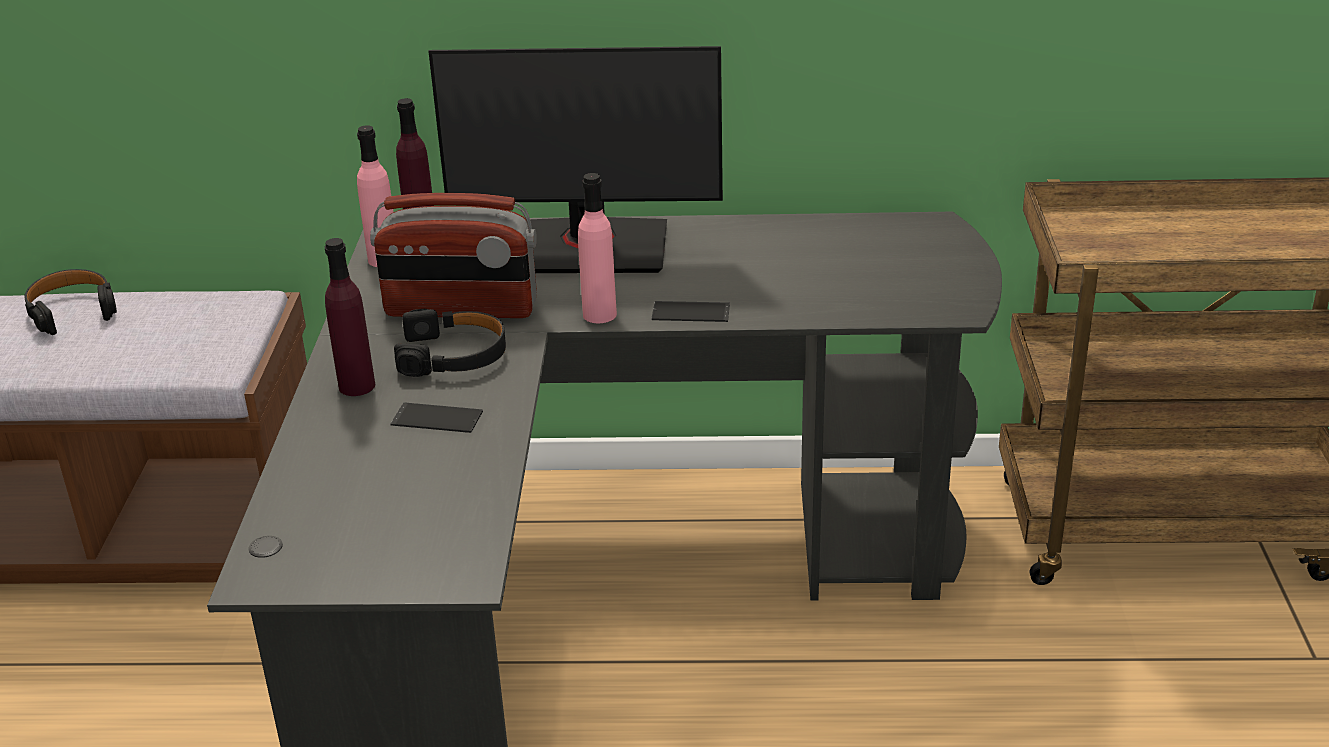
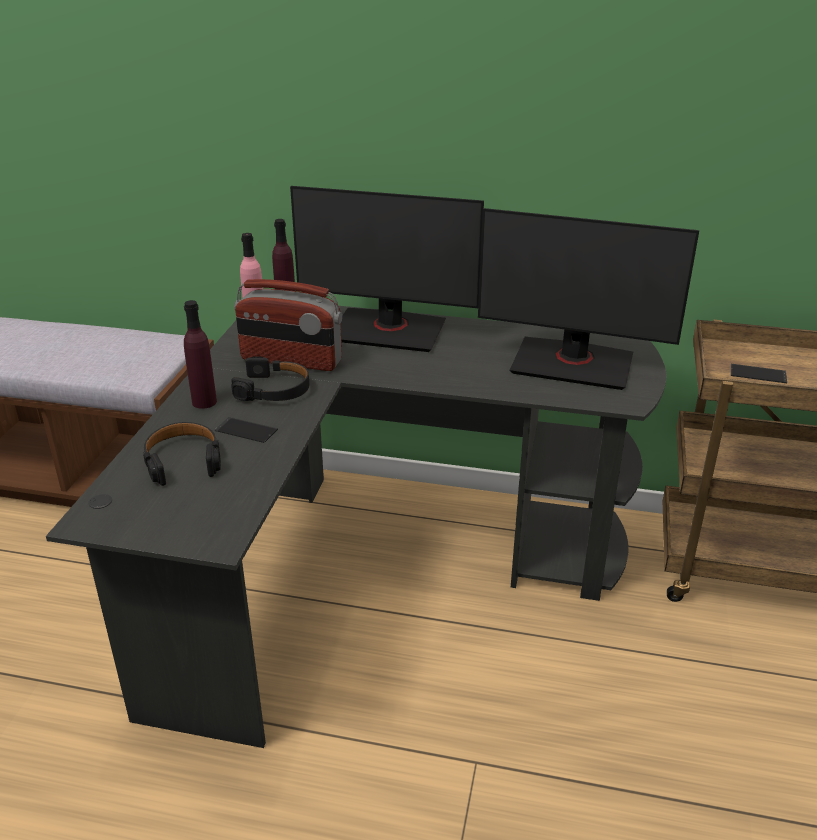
camera: 10 degrees right, 0 degrees up
(72, 310) = (70, 333): black headphones -> black headphones (183, 460)
(599, 314) = (379, 375): pink bottle -> none
(691, 312) = (440, 381): phone -> phone (758, 374)
(867, 264) = (572, 363): none -> monitor

